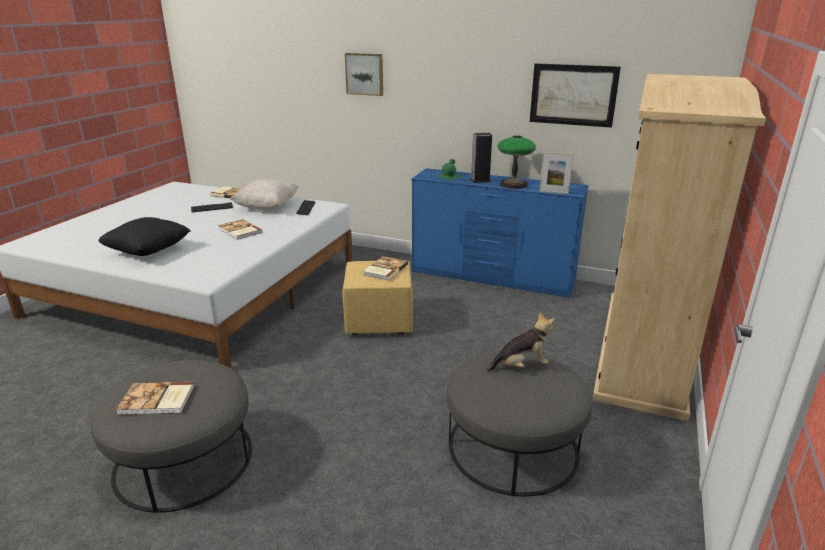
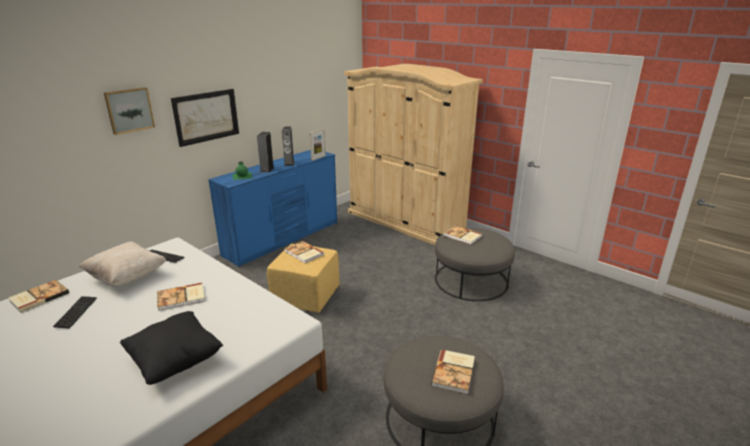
camera: 70 degrees left, 0 degrees up
(514, 184) = (289, 163): table lamp -> speaker
(521, 366) = (462, 236): plush toy -> book
(573, 95) = (294, 91): picture -> picture (206, 116)

